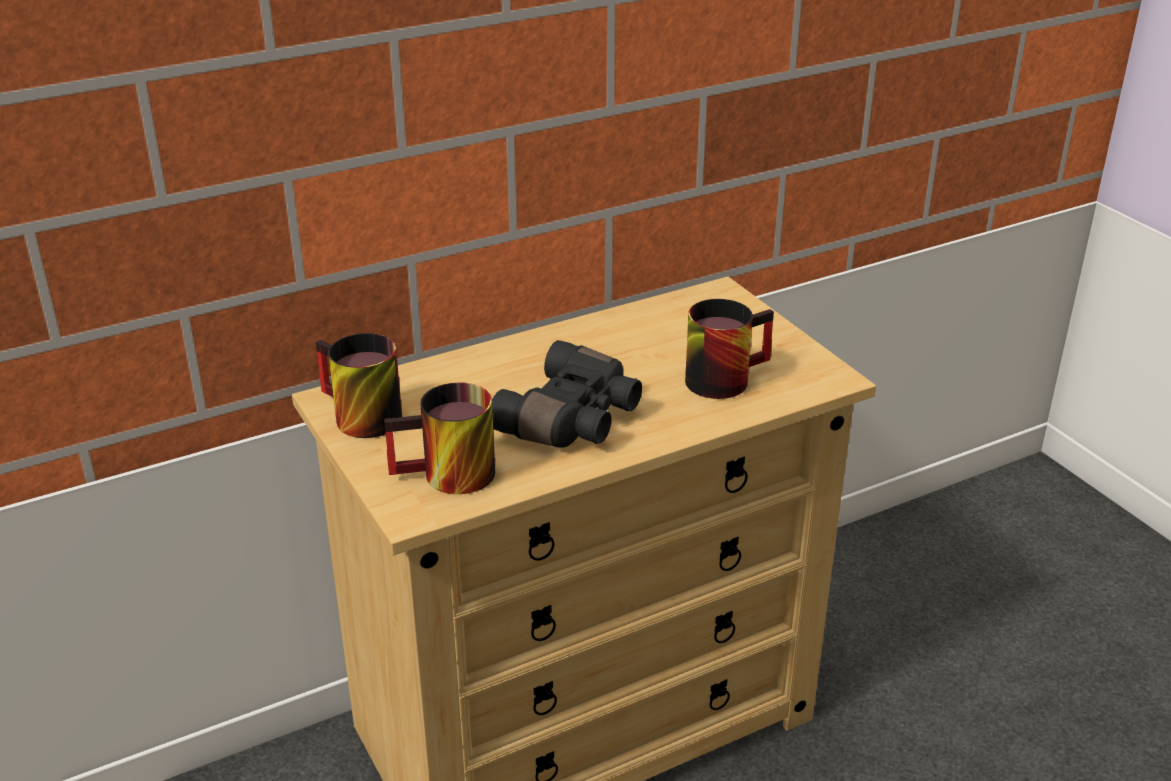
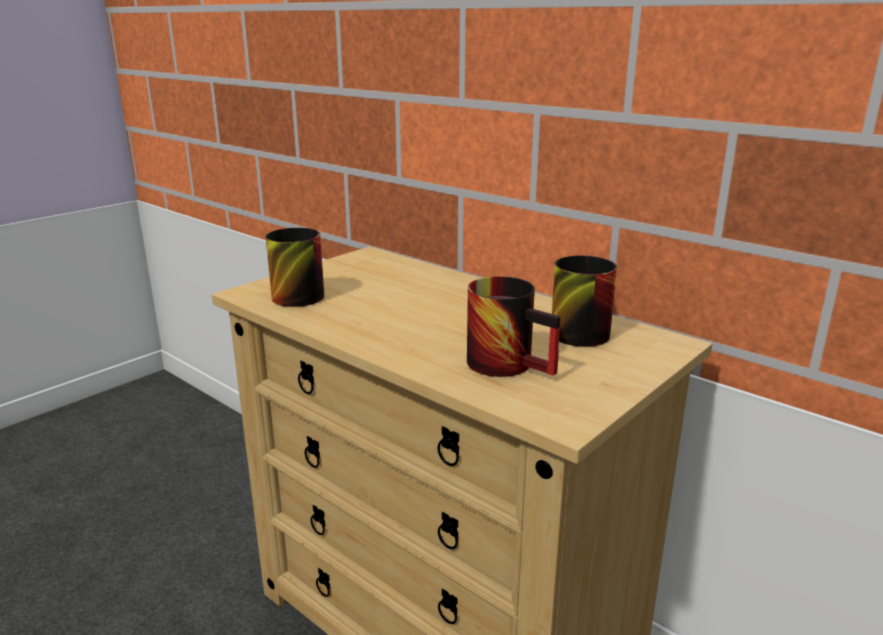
camera: 70 degrees right, 10 degrees down
(356, 417) = (350, 262): mug -> mug (576, 329)
(573, 419) = (391, 318): black binoculars -> none

